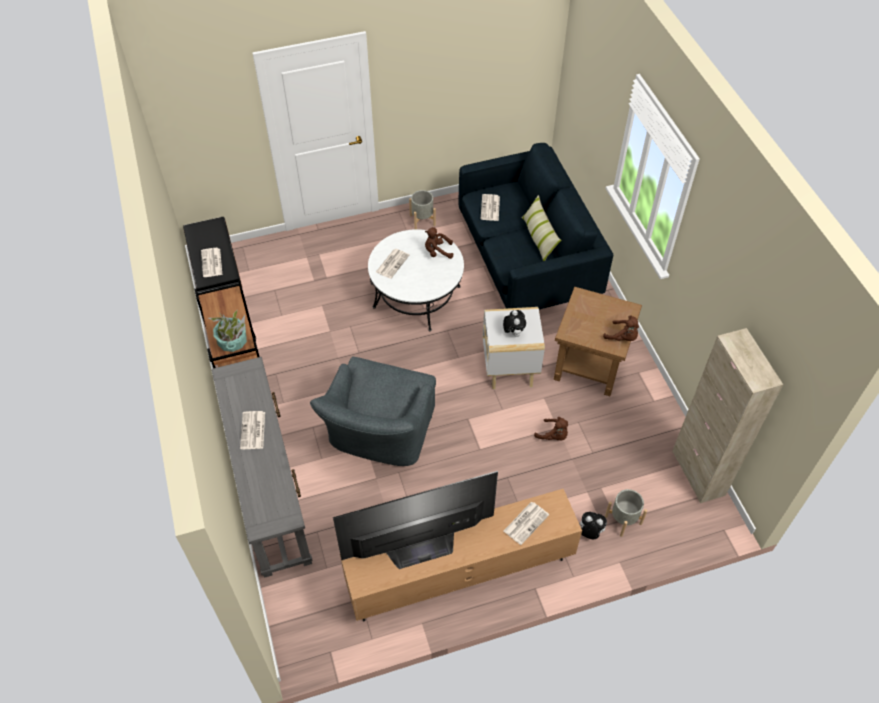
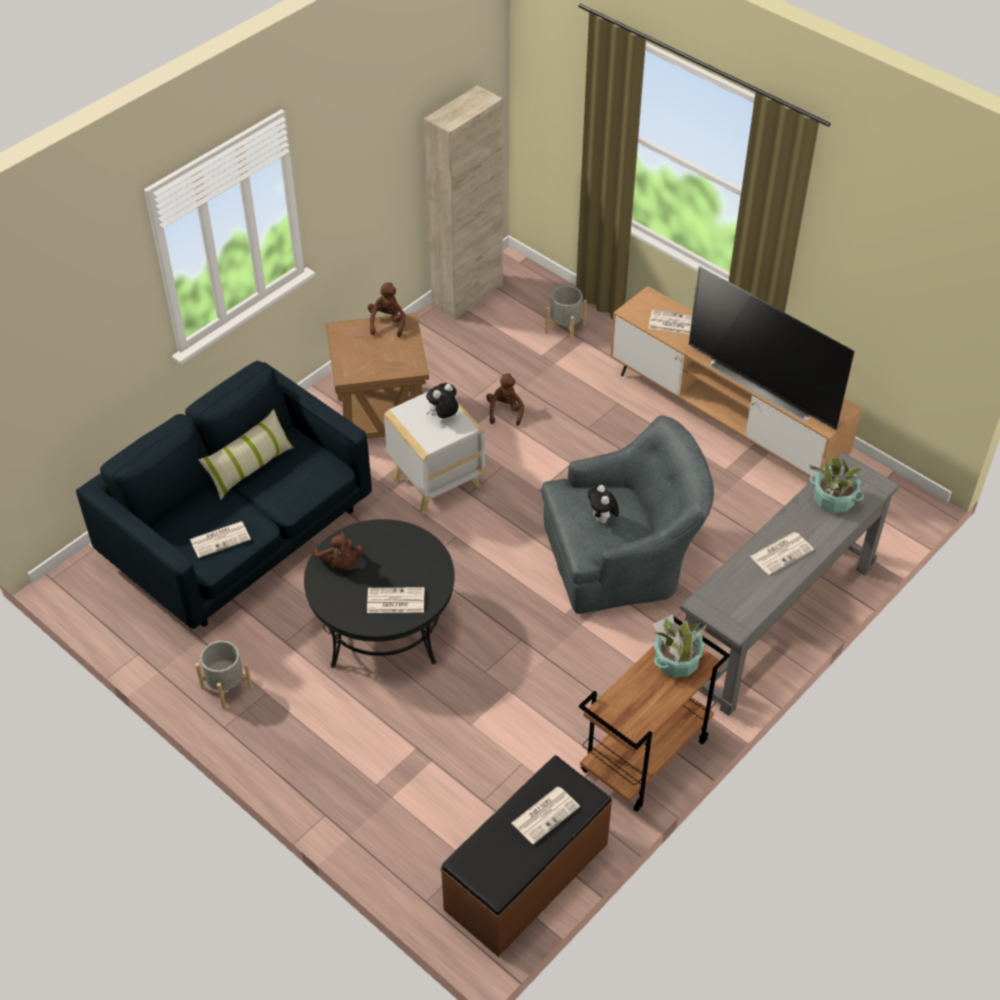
camera: 120 degrees left, 5 degrees down
(268, 489) = (833, 499): none -> potted plant
(417, 296) = (383, 623): white coffee table -> black coffee table
(589, 532) = (599, 347): plush toy -> plush toy (602, 519)

